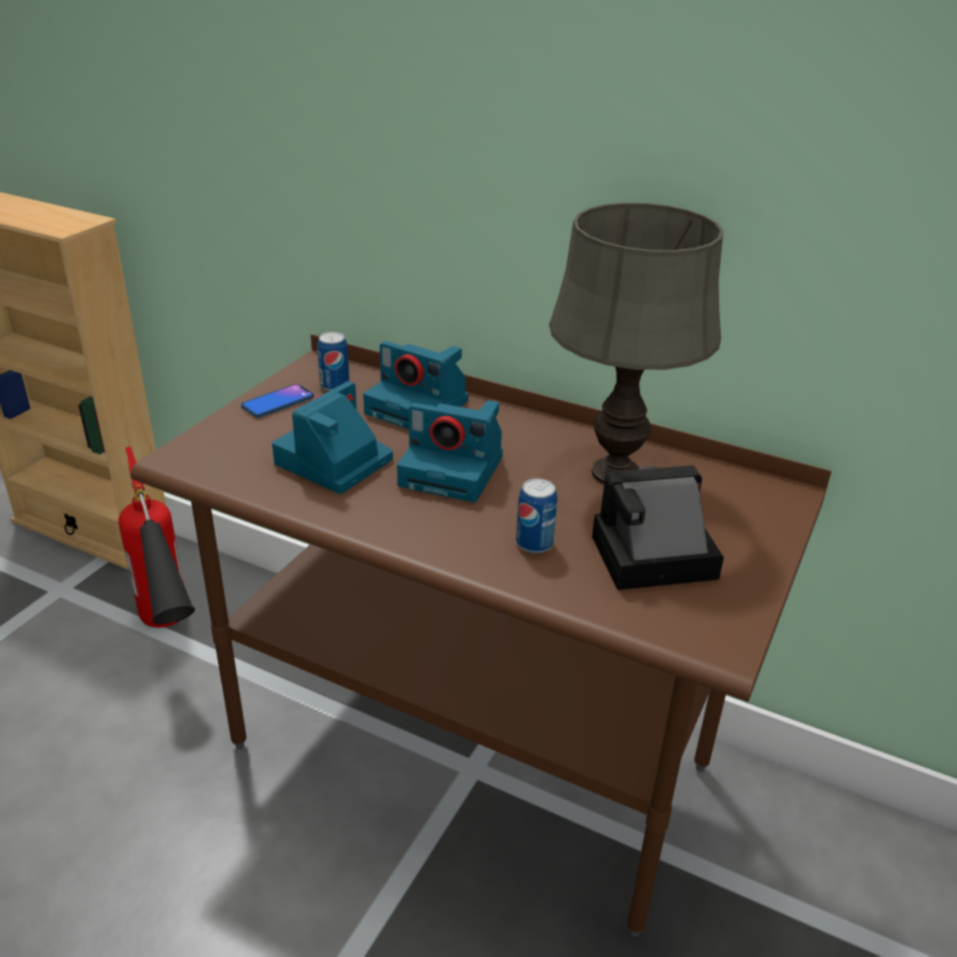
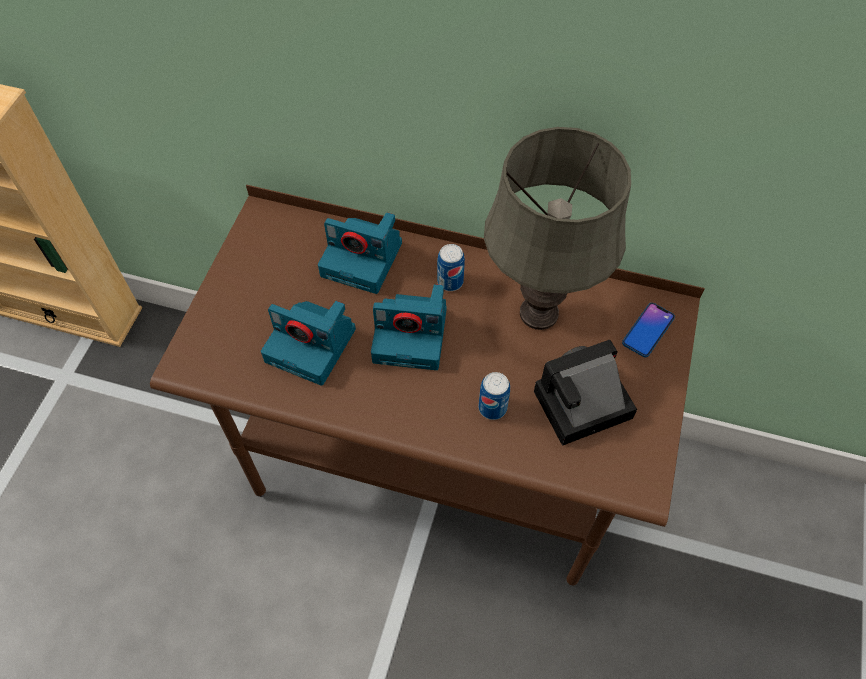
camera: 10 degrees left, 25 degrees up
(172, 641) = (176, 409): fire extinguisher -> none
(278, 402) = (243, 275): phone -> phone (648, 330)
(333, 463) = (313, 345): camera -> camera turned 90 degrees counterclockwise
(334, 385) = (284, 243): can -> can (450, 281)

